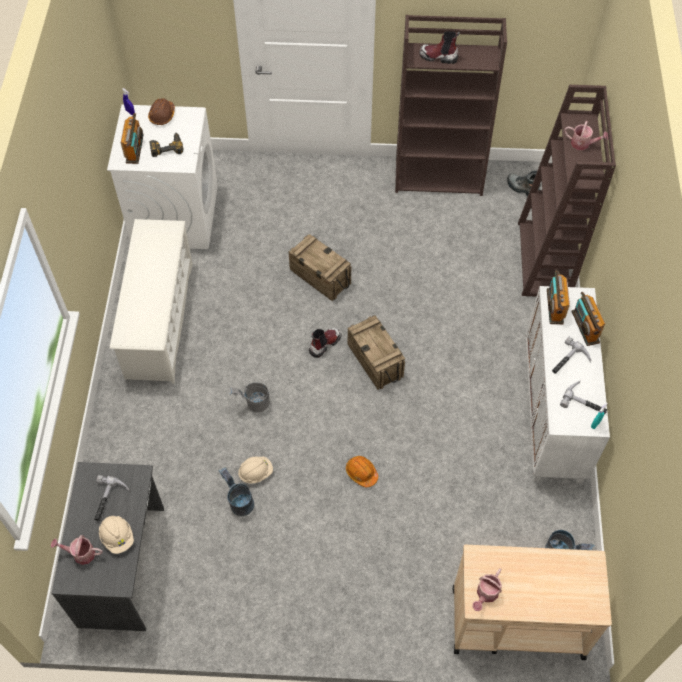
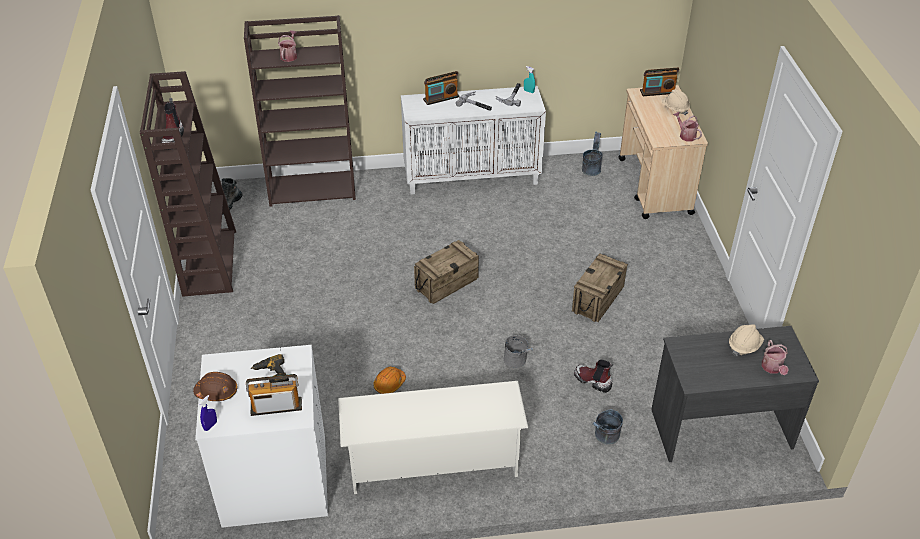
camera: 100 degrees left, 15 degrees down
(109, 500) = (713, 360): hammer -> none
(239, 502) = (623, 355): grey bucket -> grey bucket (604, 438)
(256, 473) = (590, 348): beige hard hat -> beige hard hat (675, 109)
(319, 277) = (353, 335): crate -> crate (598, 299)
(324, 344) = (435, 321): boot -> boot (592, 381)
(361, 473) = (564, 279): orange hard hat -> orange hard hat (389, 384)
(486, 594) = (685, 135): watering can -> watering can turned 150 degrees counterclockwise
(554, 306) = (424, 113): radio -> radio (658, 92)

